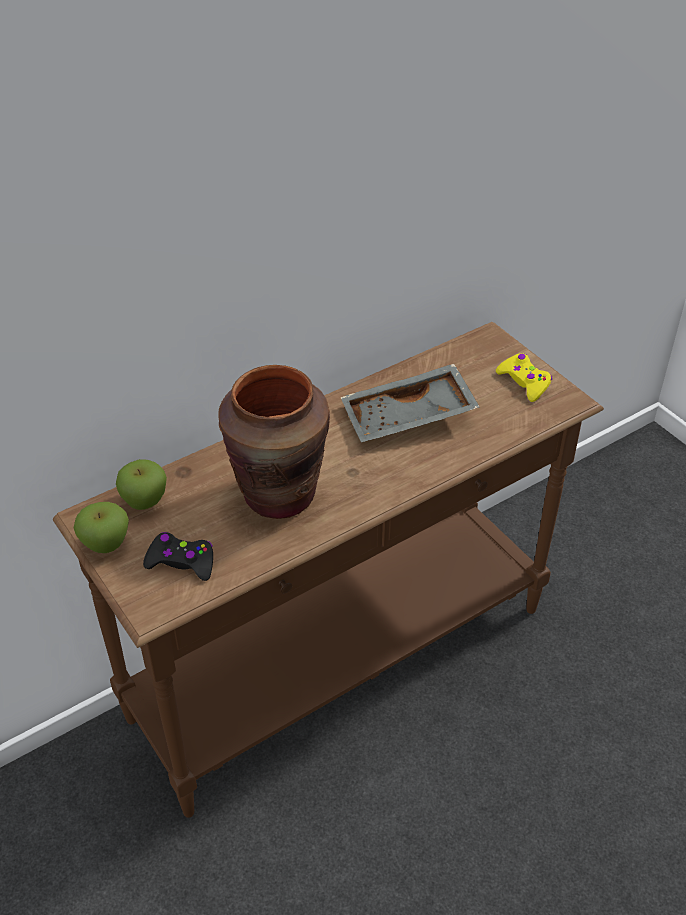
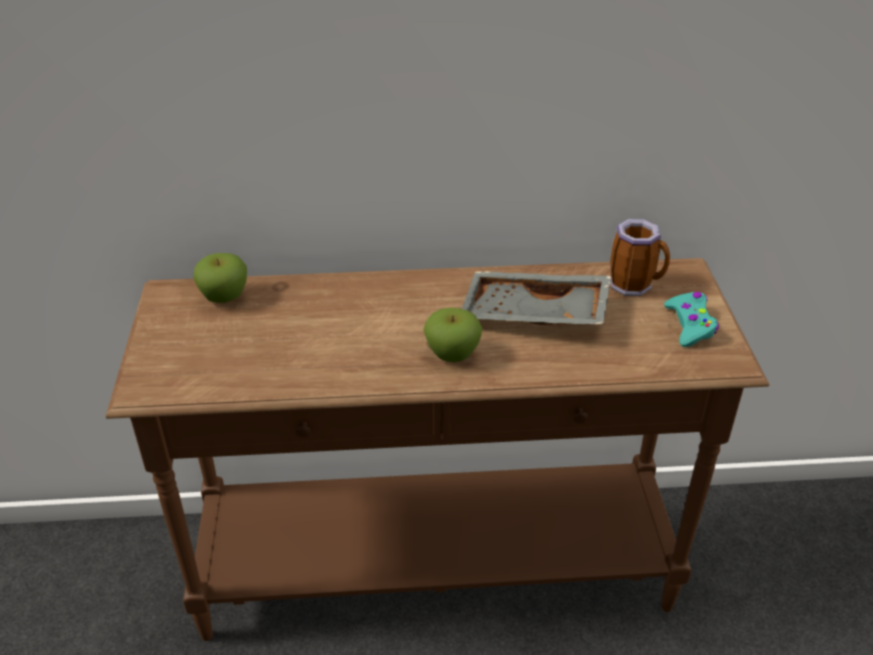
camera: 30 degrees right, 5 degrees down
(106, 544) = (160, 320): apple -> apple (452, 355)
(181, 562) = (205, 360): black game controller -> none
(279, 495) = (344, 337): brown vase -> none
(462, 363) = (634, 285): none -> mug
(524, 382) = (690, 325): yellow game controller -> turquoise game controller

